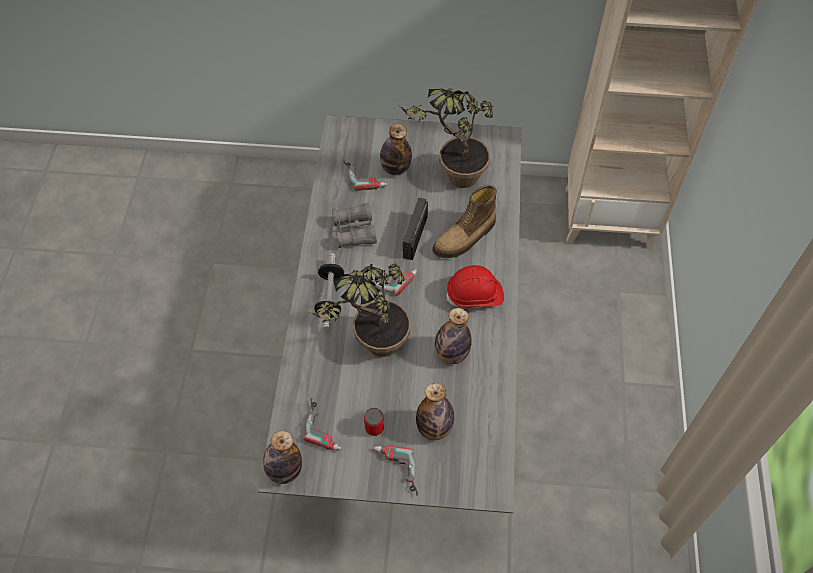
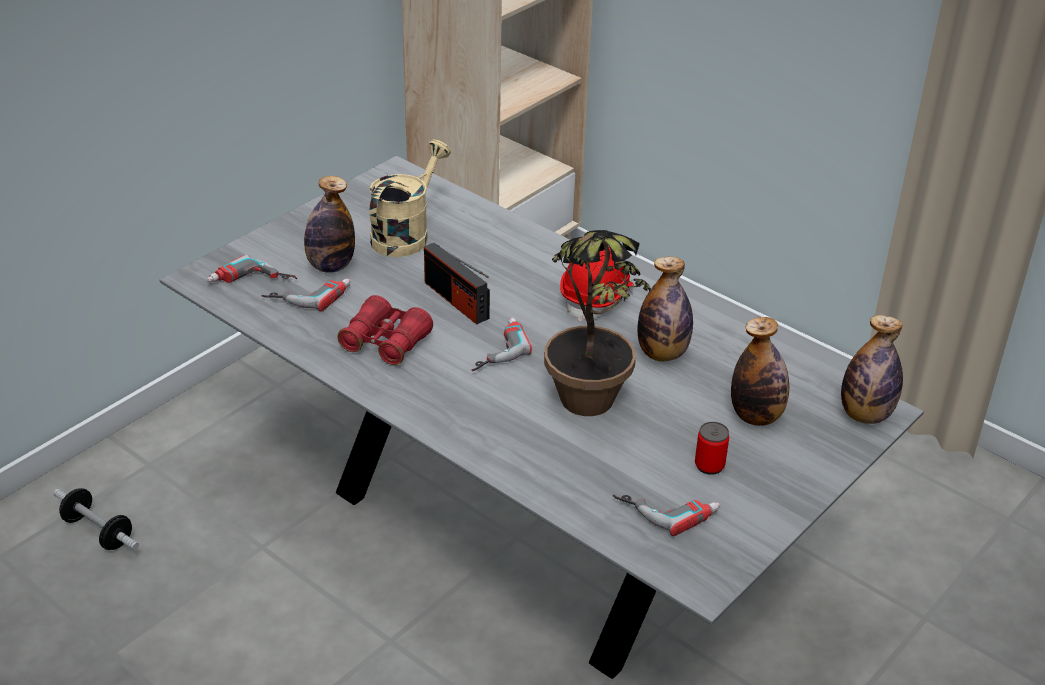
camera: 55 degrees left, 20 degrees down
(284, 470) = (702, 579): bottle -> bottle (865, 415)
(330, 297) = (466, 411): dumbbell -> dumbbell (98, 532)
(355, 231) = (385, 342): grey binoculars -> red binoculars
(395, 471) = (790, 477): power drill -> power drill (251, 283)
(452, 179) = (405, 234): potted plant -> beige watering can
(465, 238) = (505, 265): boot -> none

